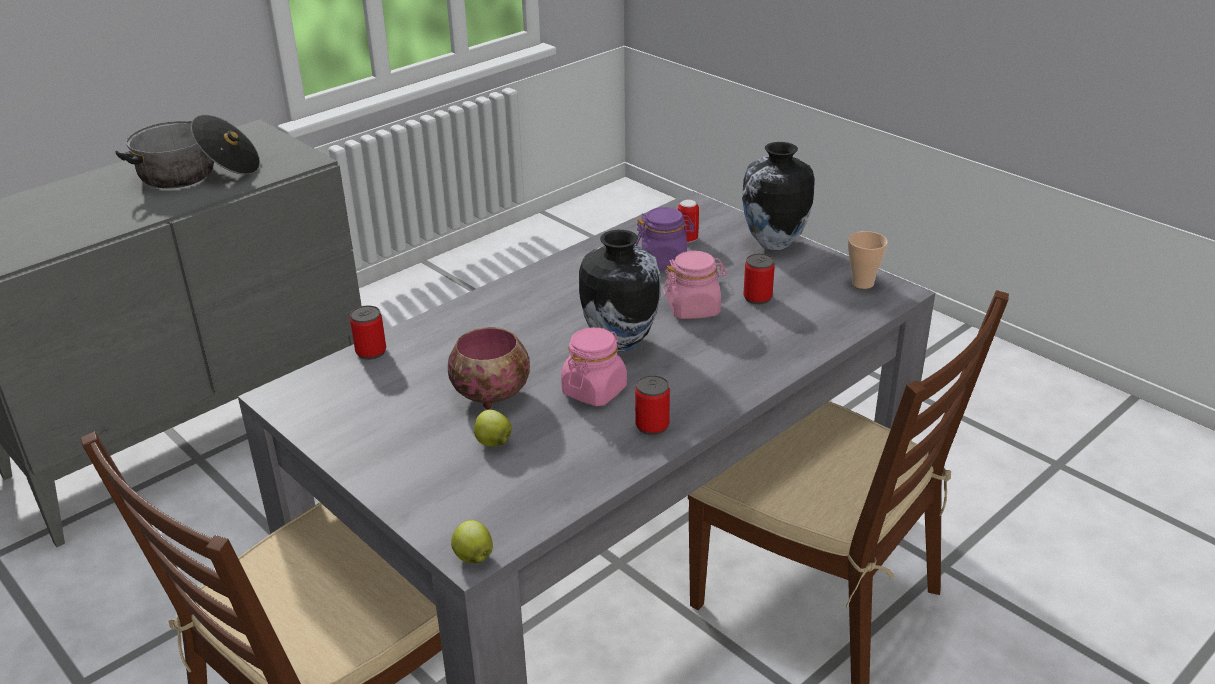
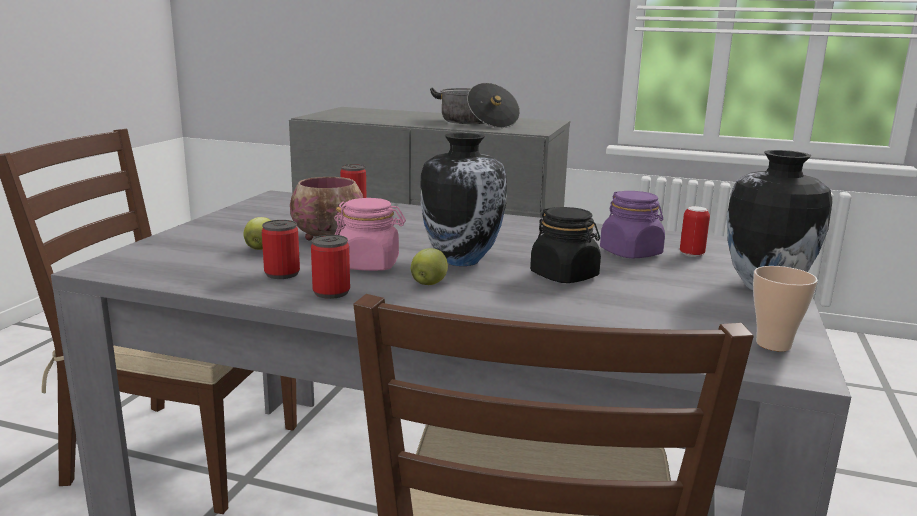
camera: 60 degrees right, 15 degrees down
(473, 556) = (97, 268): apple -> apple (429, 284)
(693, 308) = (564, 276): pink jar -> black jar
(757, 297) = (634, 297): can -> can (282, 274)

